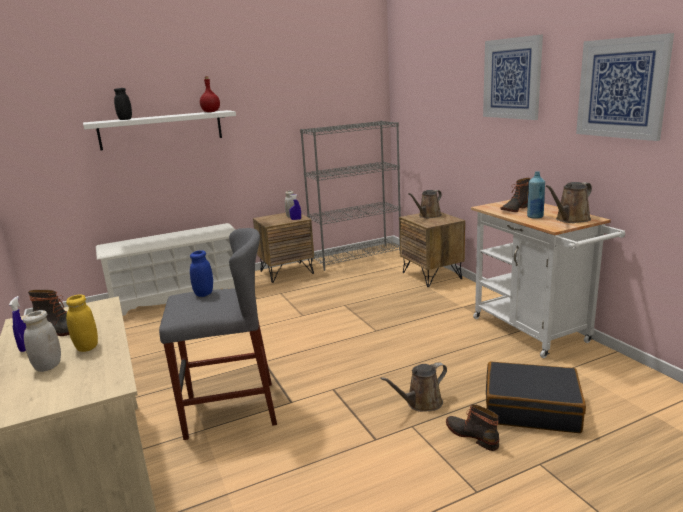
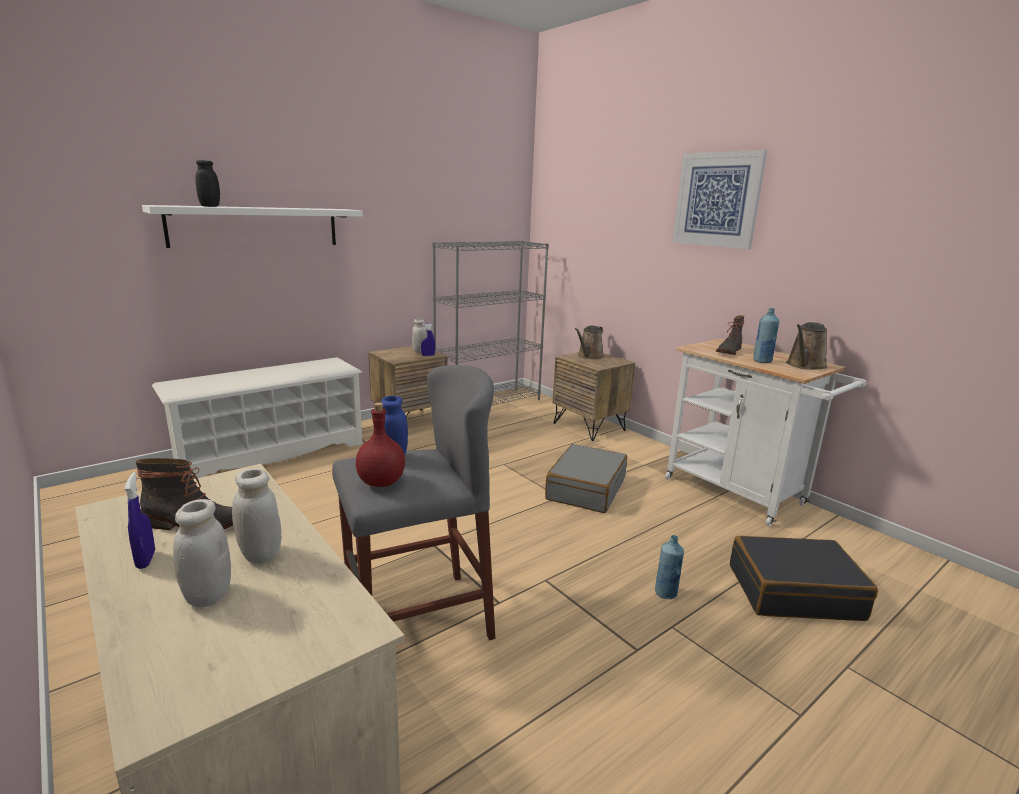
camera: 15 degrees left, 0 degrees up
(87, 347) = (261, 554): yellow jar -> white jar
(211, 112) = (327, 208): red bottle -> red bottle (382, 482)
(400, 325) = (585, 489): none -> grey suitcase
(421, 403) = (666, 593): brown watering can -> blue bottle
(472, 435) = (750, 633): boot -> none
(621, 88) = (874, 218): picture -> none

